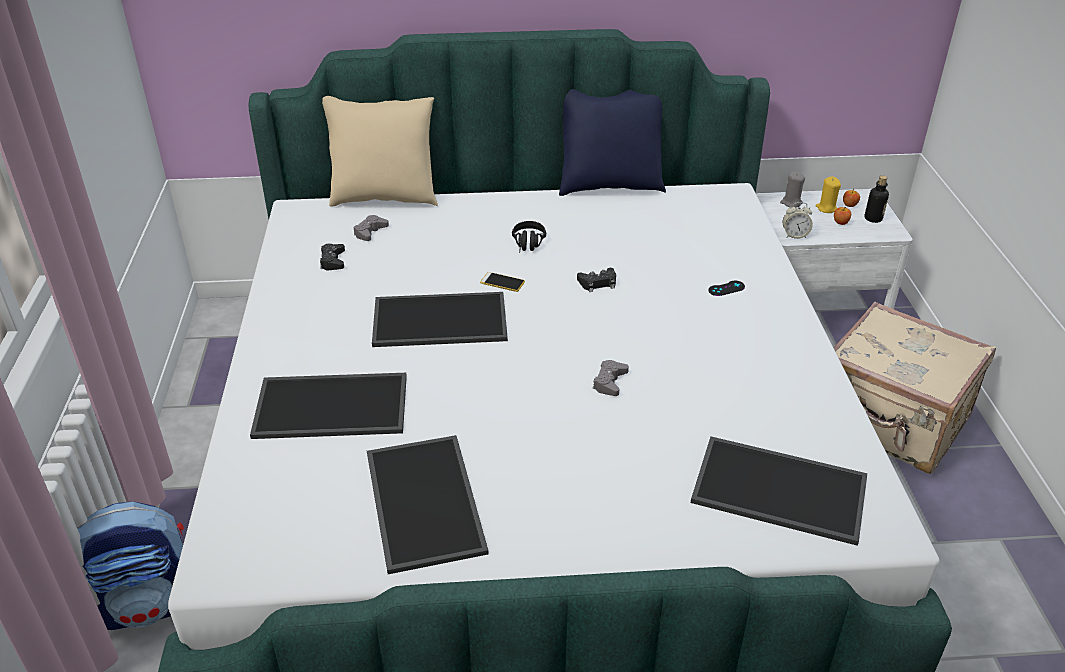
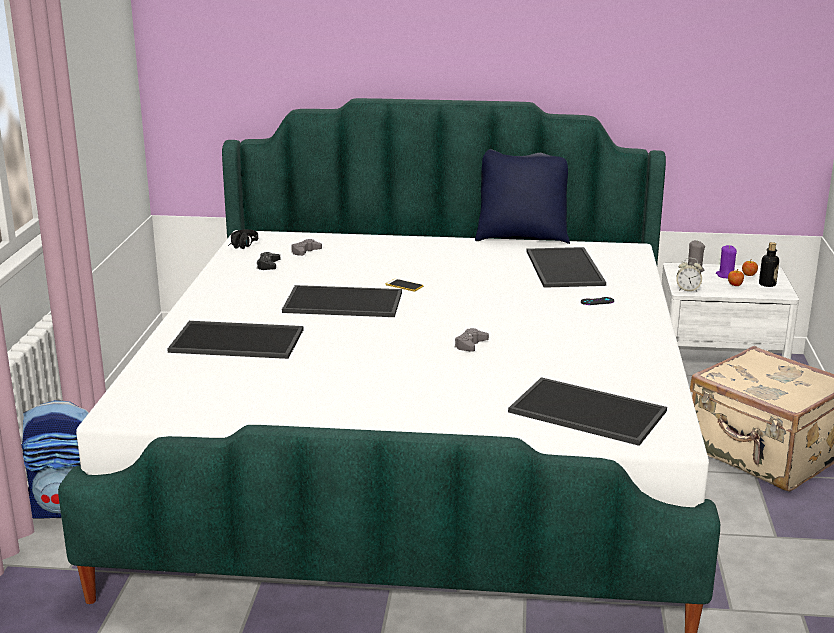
camera: 10 degrees right, 15 degrees down
(384, 198) = (325, 233): beige pillow -> none
(421, 501) = (288, 393): tray -> tray (562, 267)
(528, 245) = (435, 267): black headphones -> black headphones (242, 246)
(598, 283) = (486, 291): black game controller -> none
(826, 208) = (725, 275): yellow candle -> purple candle

